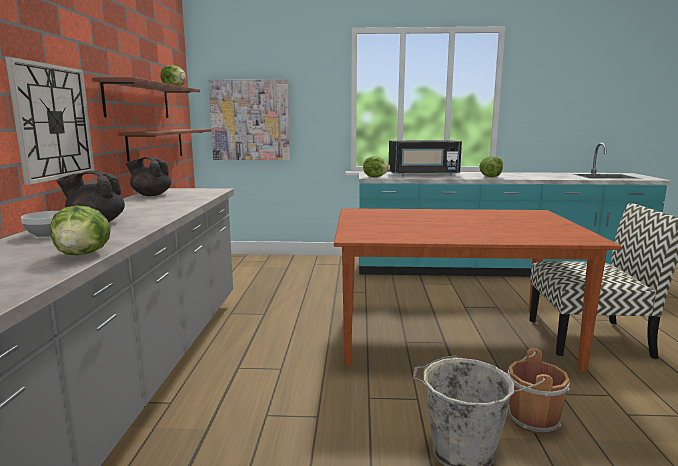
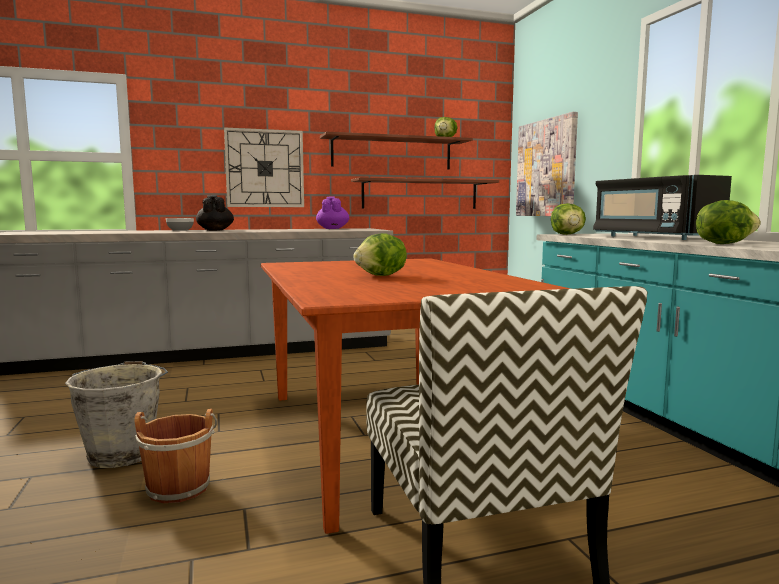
camera: 70 degrees right, 5 degrees down
(83, 254) = (126, 232): lettuce -> lettuce (381, 276)
(151, 195) = (332, 228): black teapot -> purple teapot

